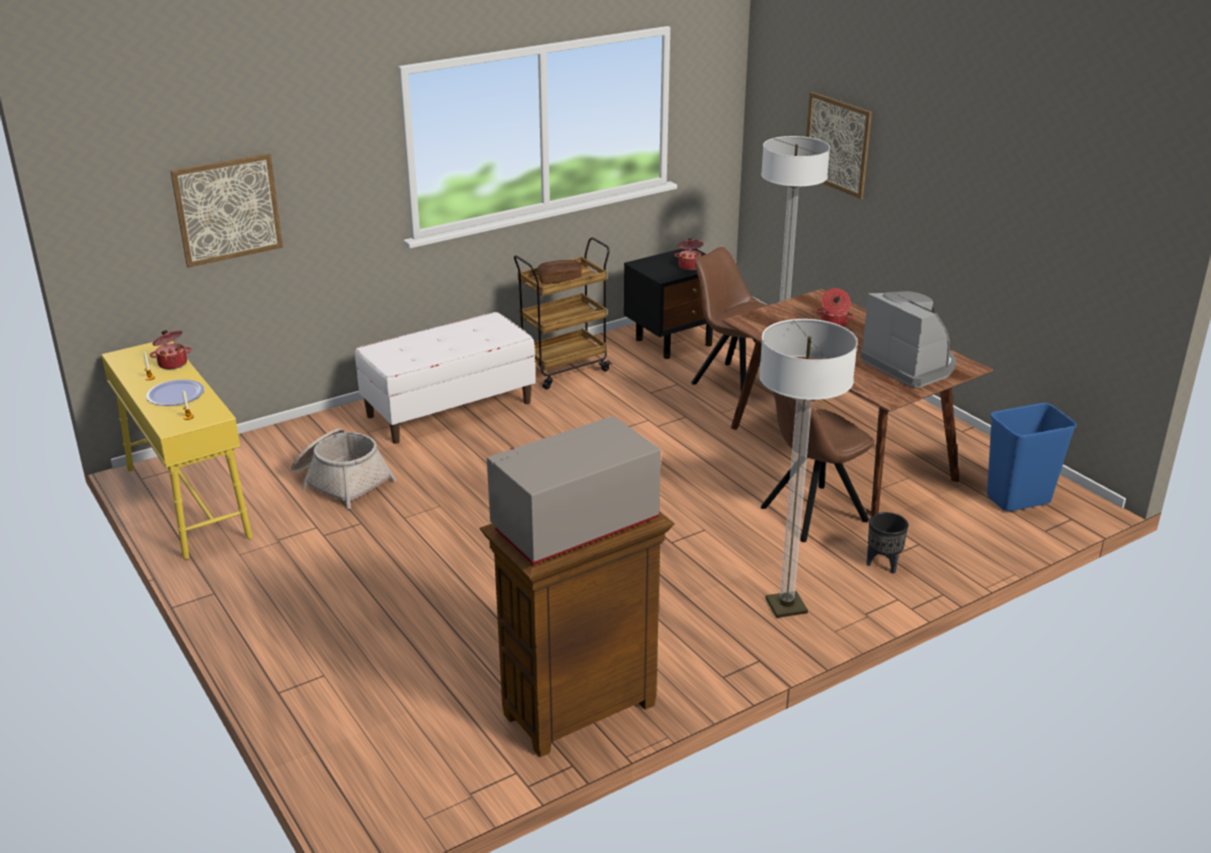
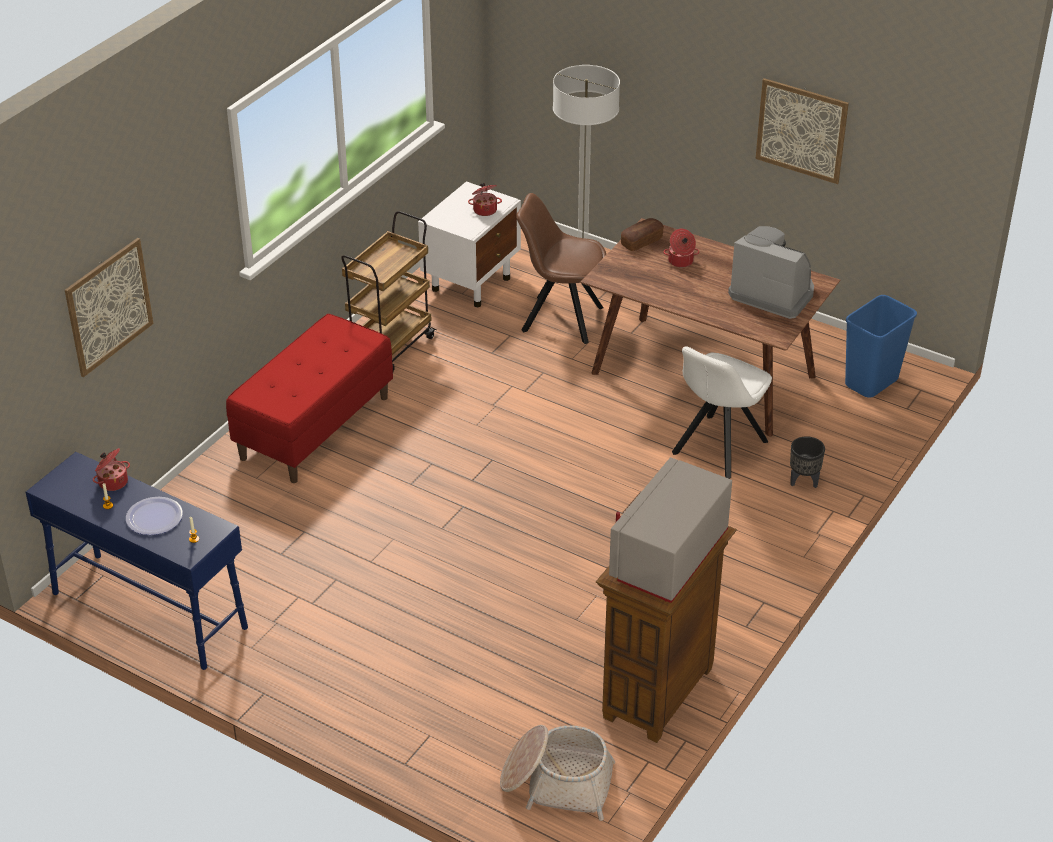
camera: 25 degrees left, 10 degrees up
(189, 502) = (150, 610): yellow console table -> blue console table
(341, 481) = (278, 541): basket -> basket (557, 783)
(449, 409) = (314, 427): white bench -> red bench
(559, 280) = (384, 265): bread -> bread (641, 241)
(674, 341) = (471, 283): black nightstand -> white nightstand
(786, 606) = (753, 545): floor lamp -> none
(812, 514) = (718, 447): brown chair -> white chair
(837, 143) = (613, 63): picture -> picture (801, 129)

